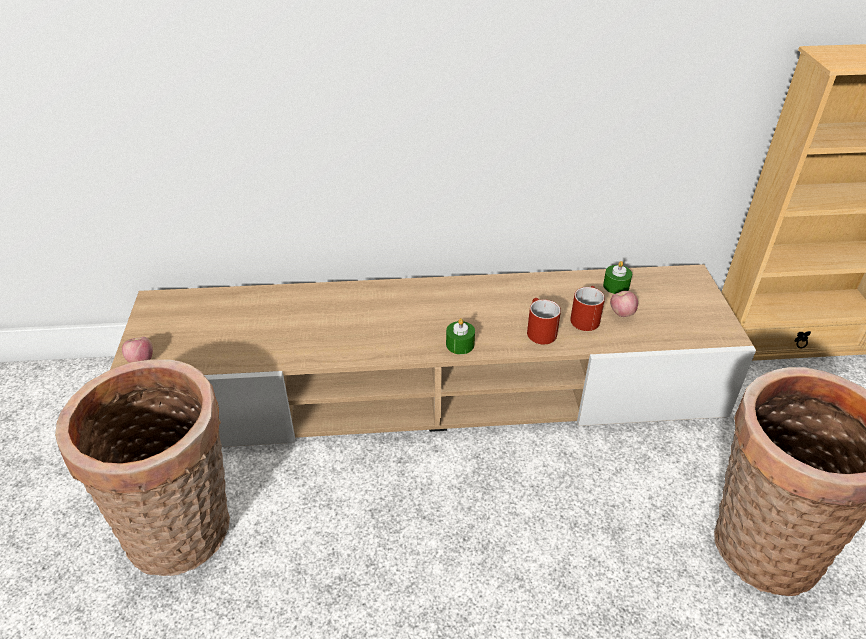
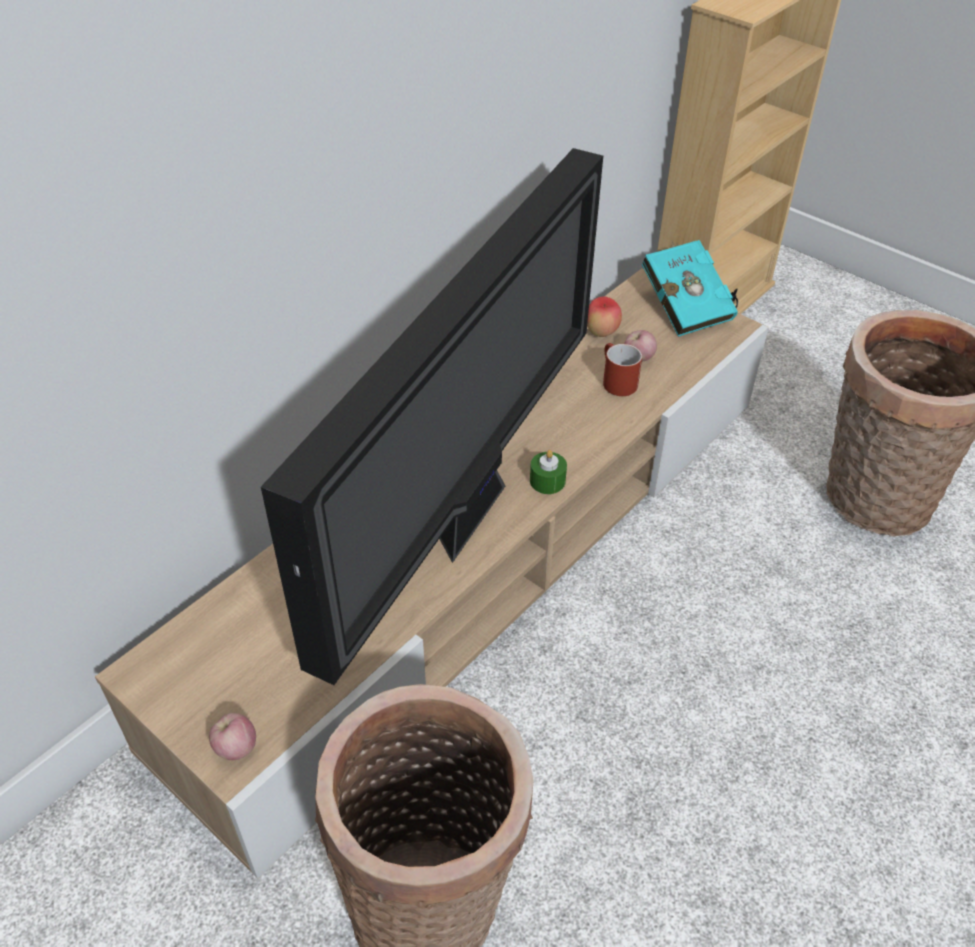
camera: 45 degrees left, 5 degrees up
(393, 331) = (469, 512): none -> television
(538, 330) = (595, 420): red mug -> none
(616, 286) = (601, 333): green candle -> apple
(703, 301) = (684, 305): none -> turquoise book

